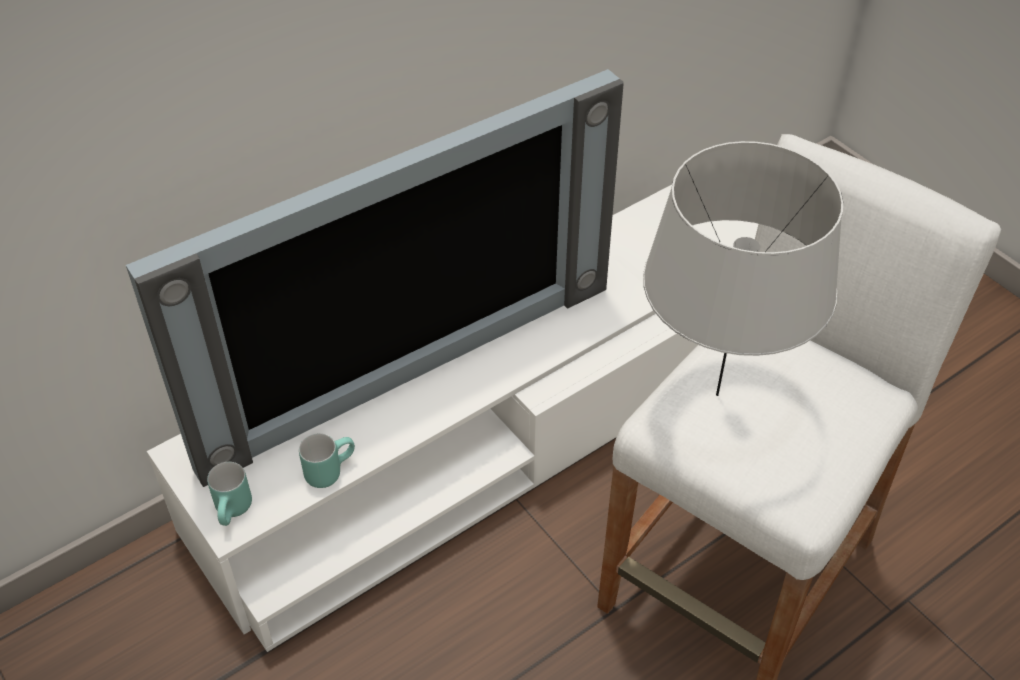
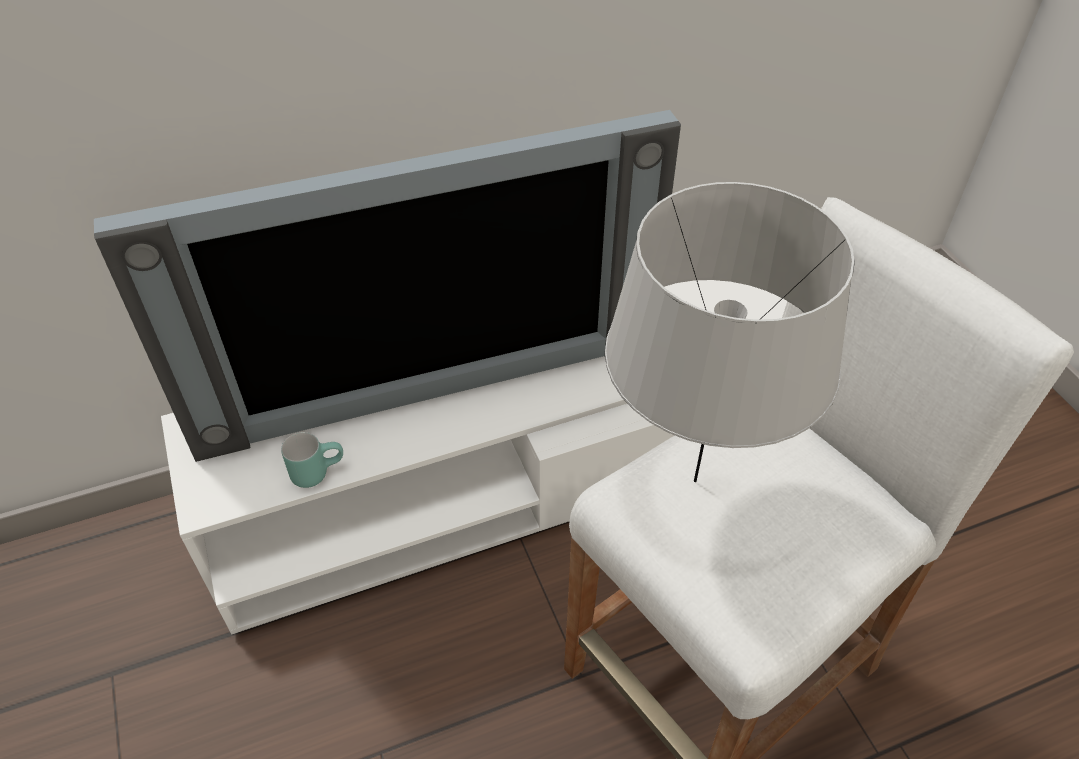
camera: 15 degrees right, 0 degrees up
(235, 511) = (213, 492): turquoise mug -> none

